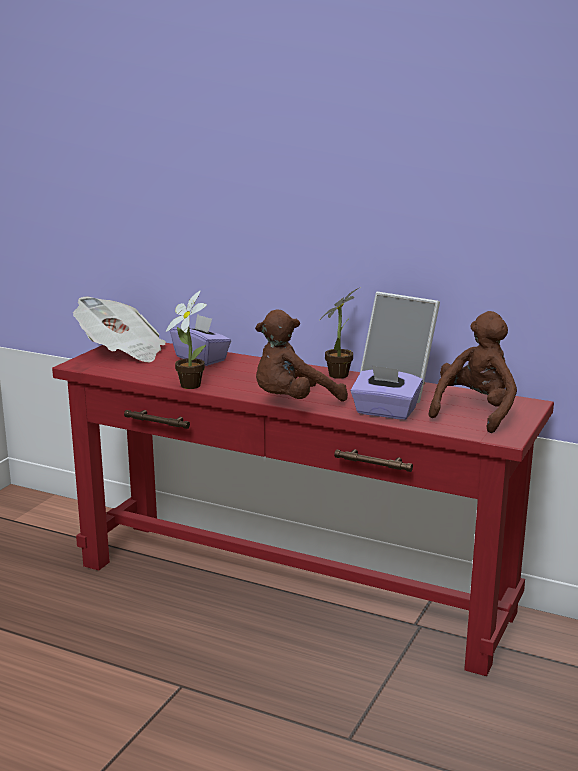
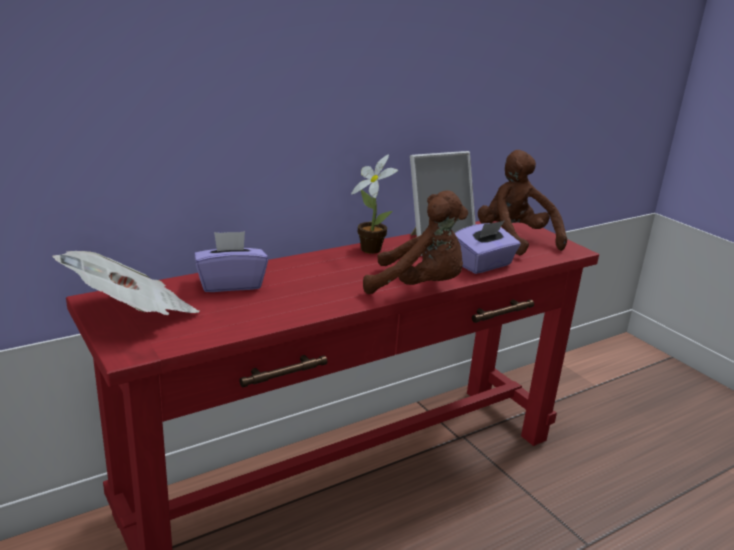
camera: 60 degrees left, 5 degrees up
(190, 384) = (304, 313): potted plant -> none
(293, 402) = (419, 287): brown plush toy -> brown plush toy turned 75 degrees counterclockwise

